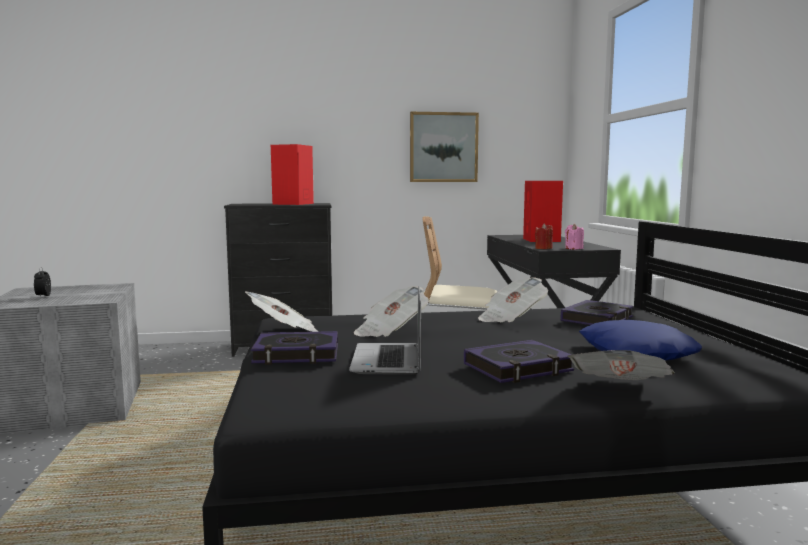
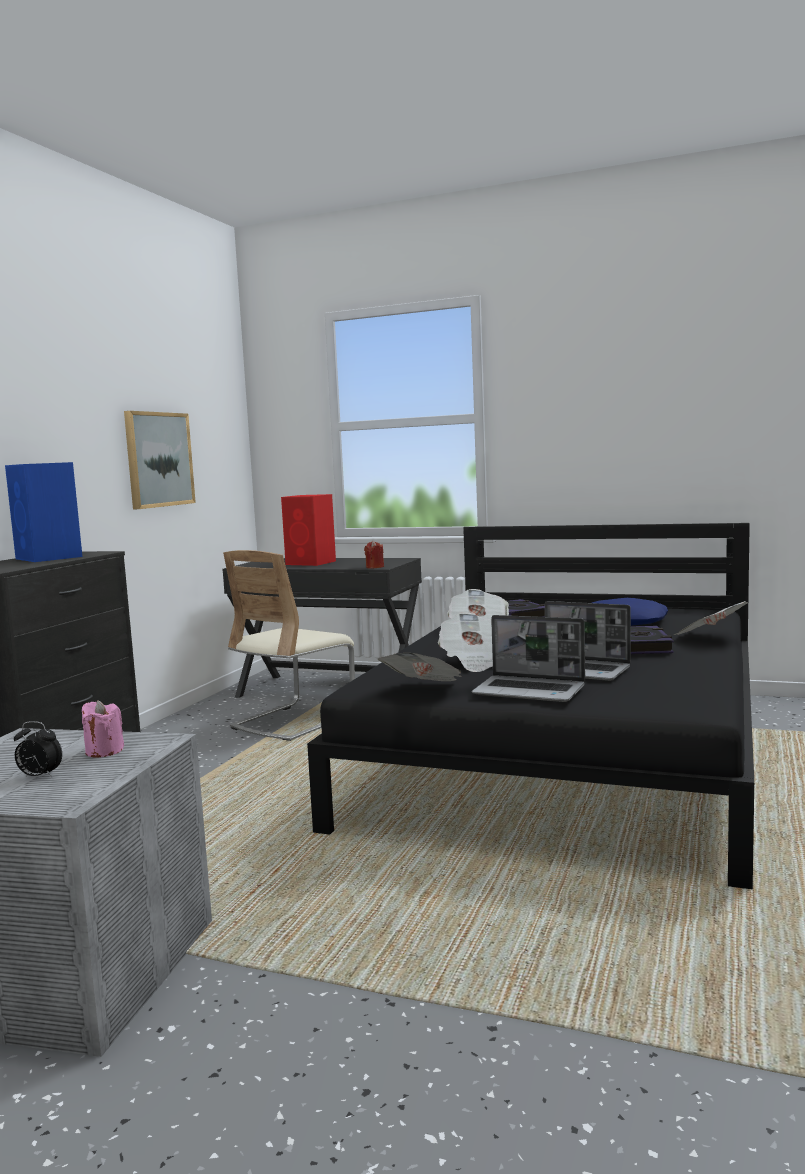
camera: 60 degrees left, 0 degrees up
(292, 204) = (49, 558): red speaker -> blue speaker
(296, 354) = (531, 691): book -> laptop
(573, 248) = (391, 563): pink candle -> pink candle (104, 751)

